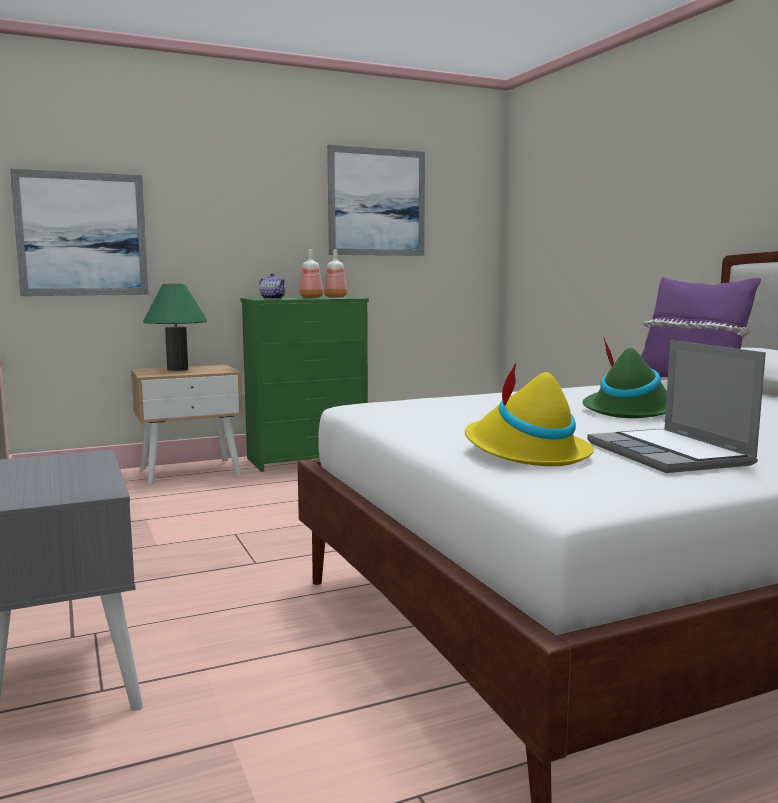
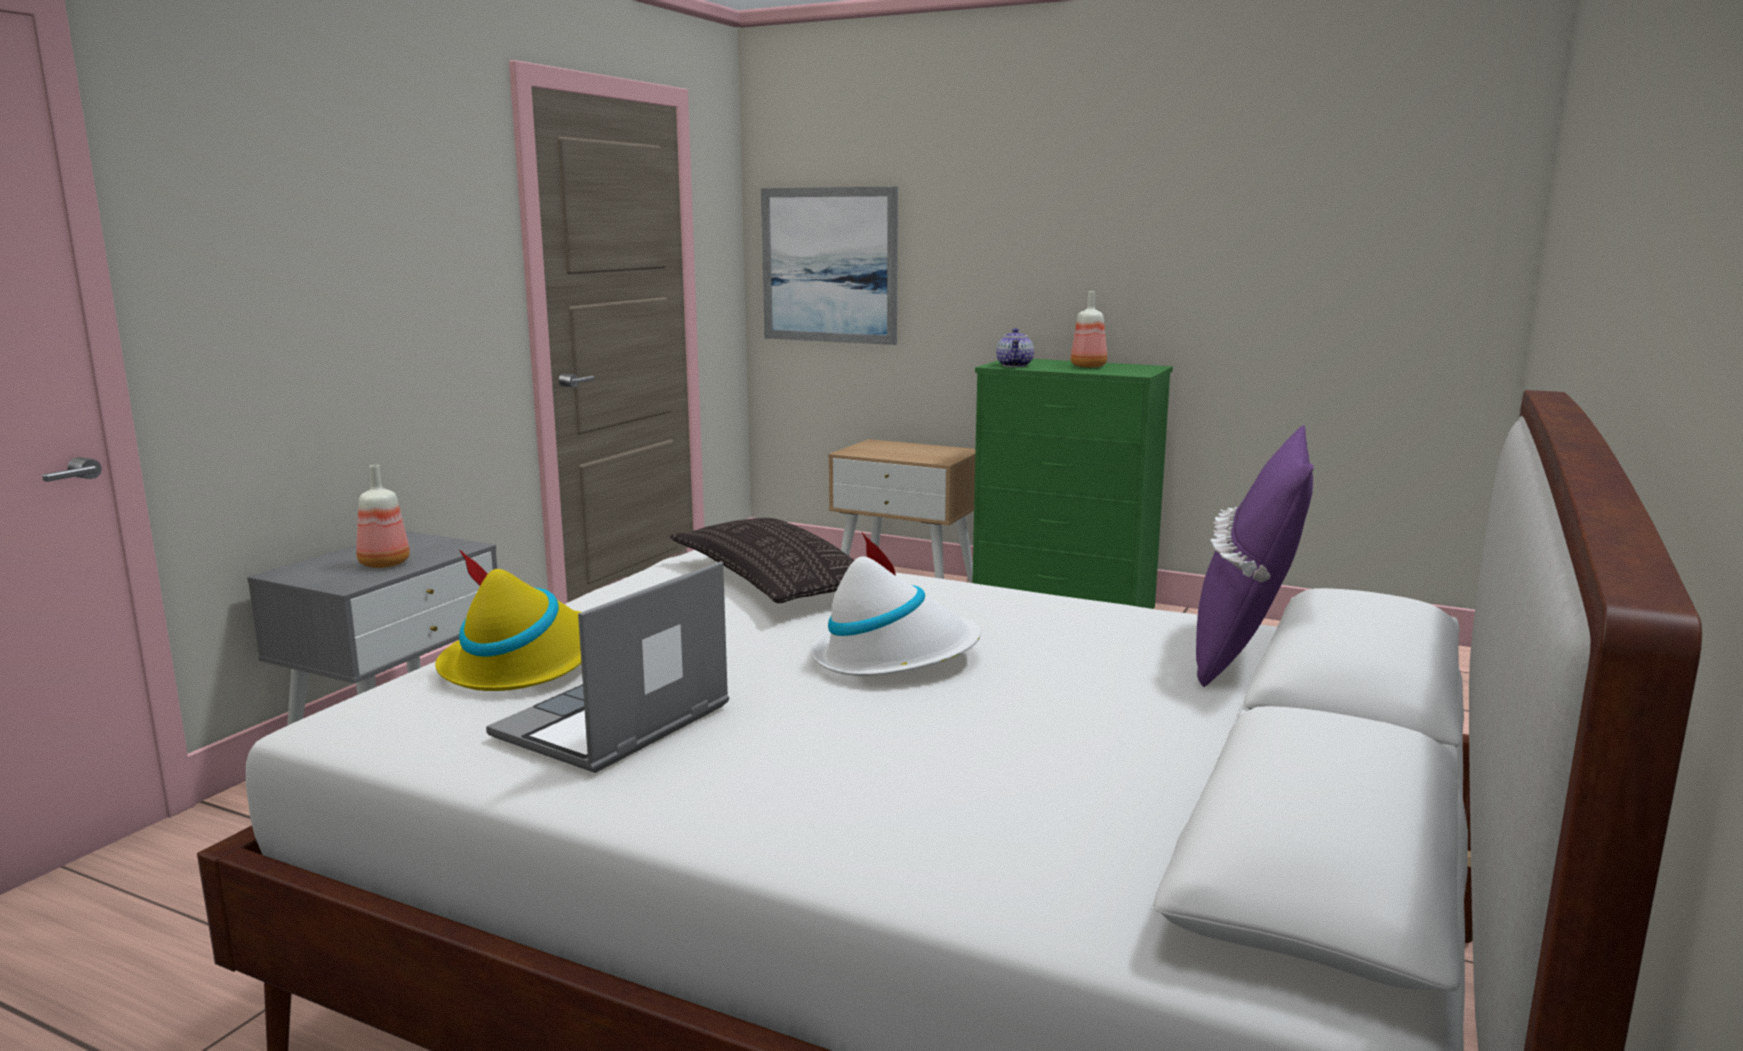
camera: 50 degrees right, 5 degrees up
(177, 369) = (904, 448): green table lamp -> none
(335, 297) = (1133, 368): bottle -> bottle (383, 564)
(377, 202) = (1247, 208): picture -> none
(453, 403) = (774, 578): none -> pillow
(630, 410) = (894, 656): green hat -> white hat

